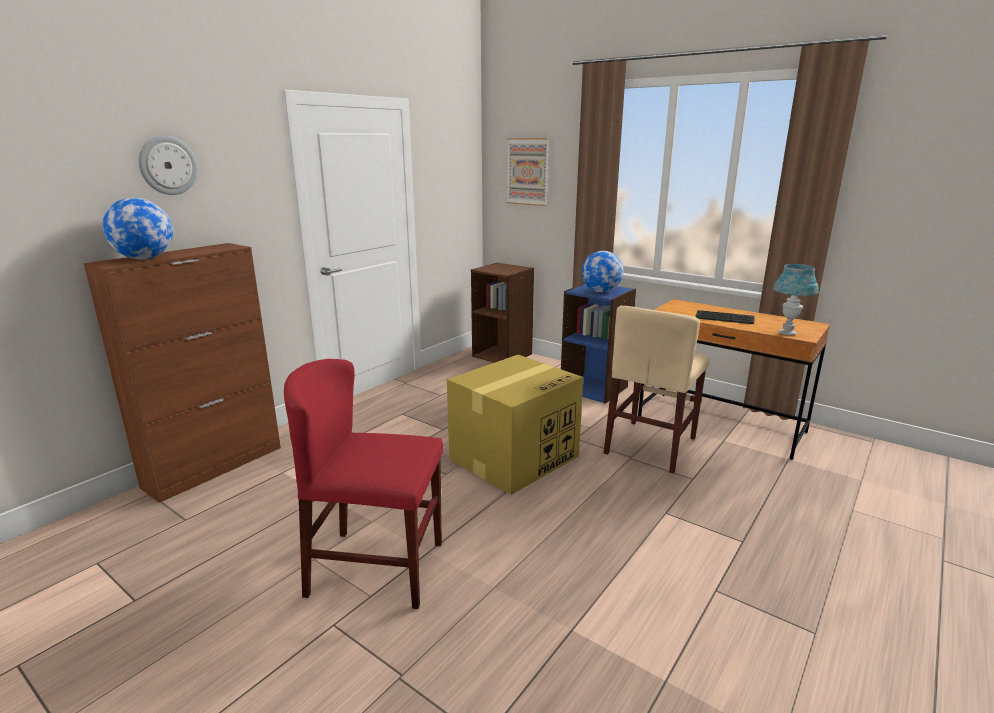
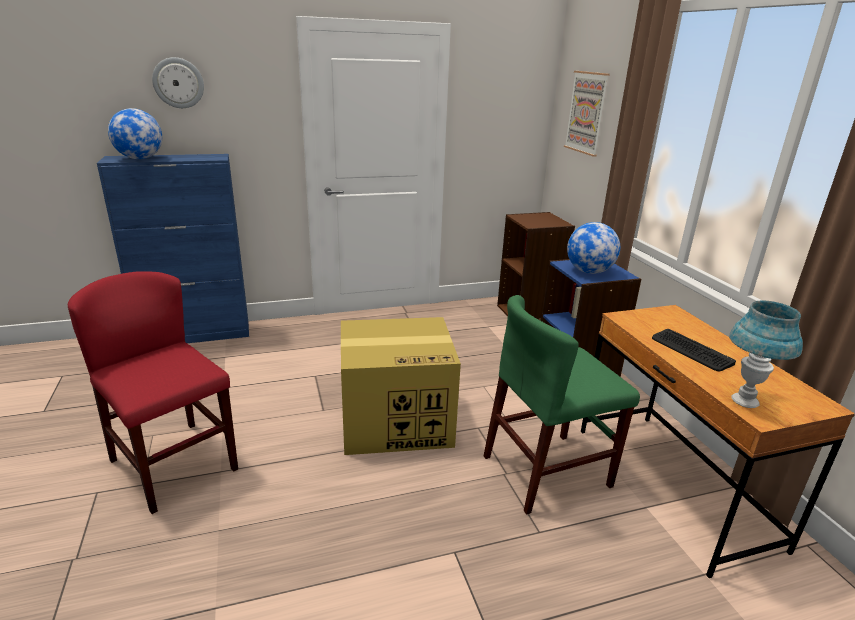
camera: 35 degrees right, 5 degrees up
(215, 466) = (196, 335): brown cabinet -> blue cabinet
(651, 445) = (546, 471): beige chair -> green chair

